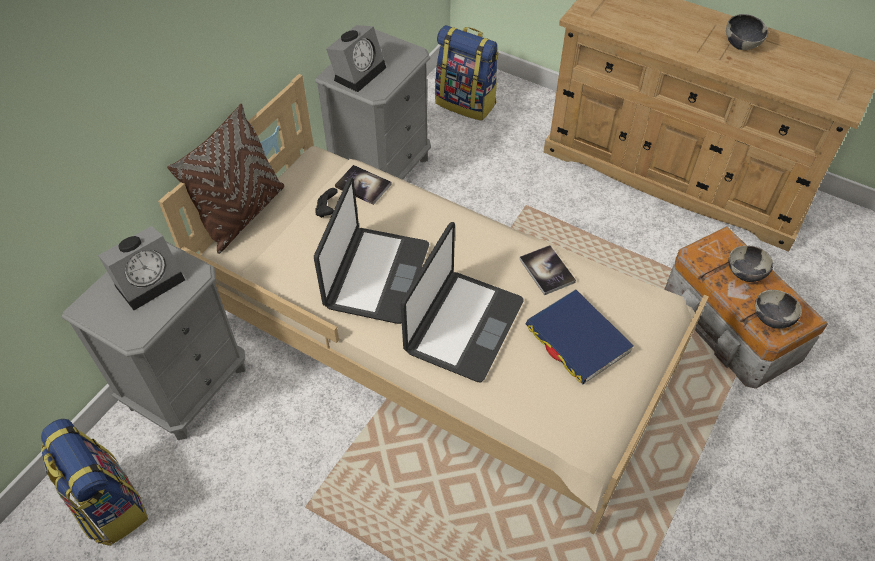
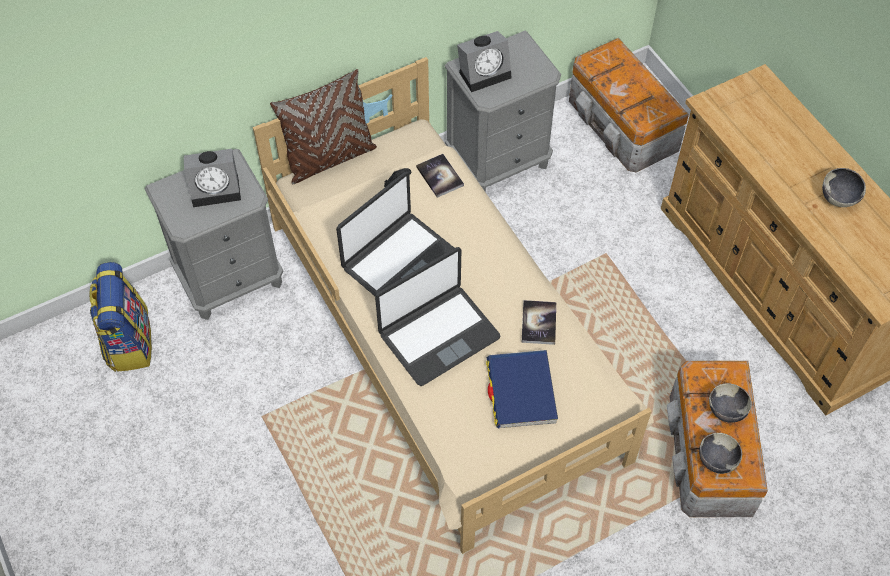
camera: 30 degrees right, 5 degrees up
(466, 103) = (622, 125): backpack -> storage box

